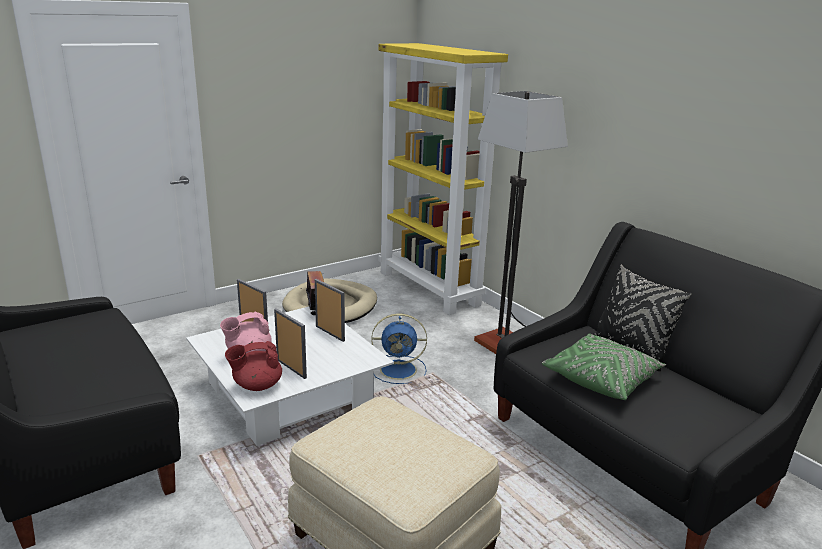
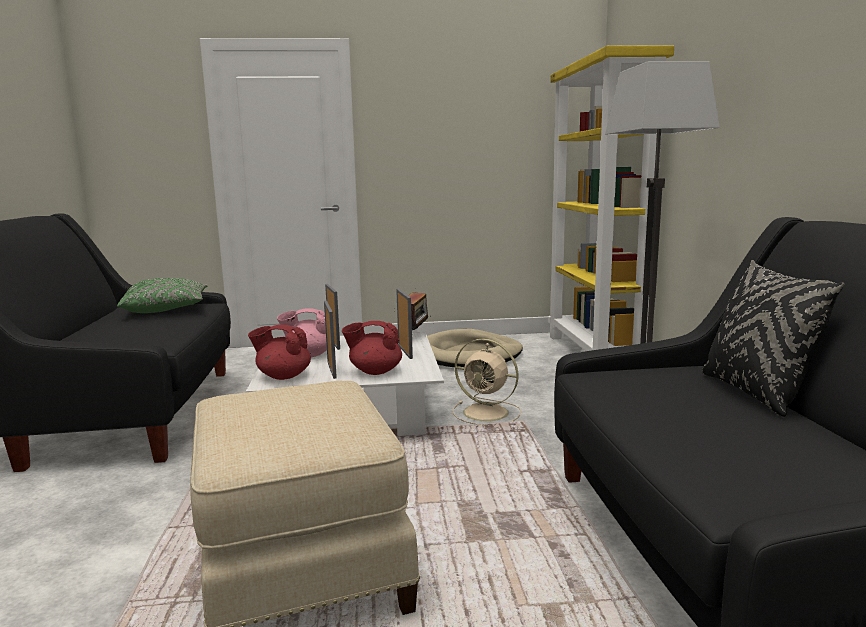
camera: 30 degrees right, 10 degrees down
(330, 363) = (374, 371): none -> red teapot
(400, 370) = (487, 413): blue fan -> beige fan
(601, 378) = (669, 410): green pillow -> green pillow (166, 309)

